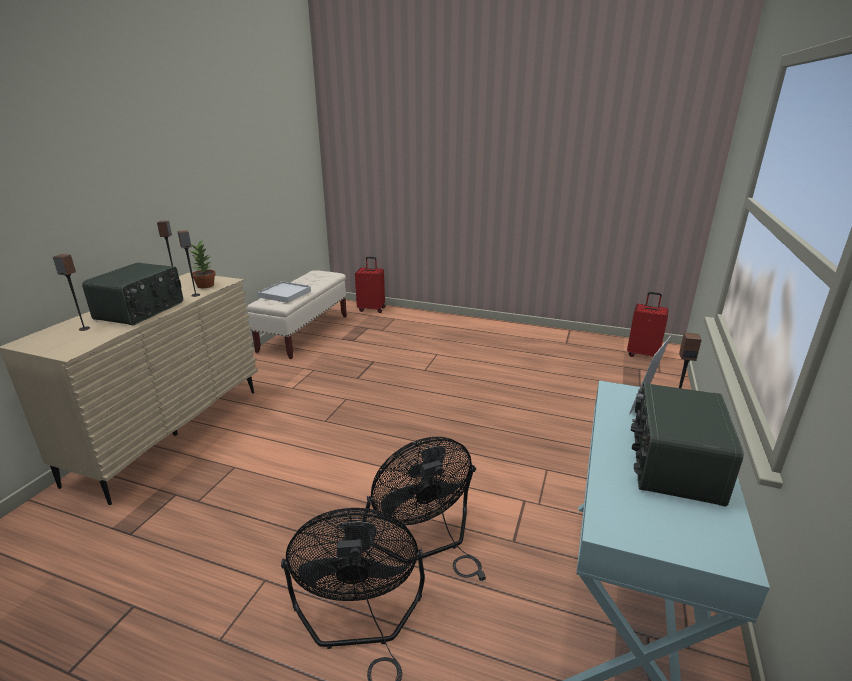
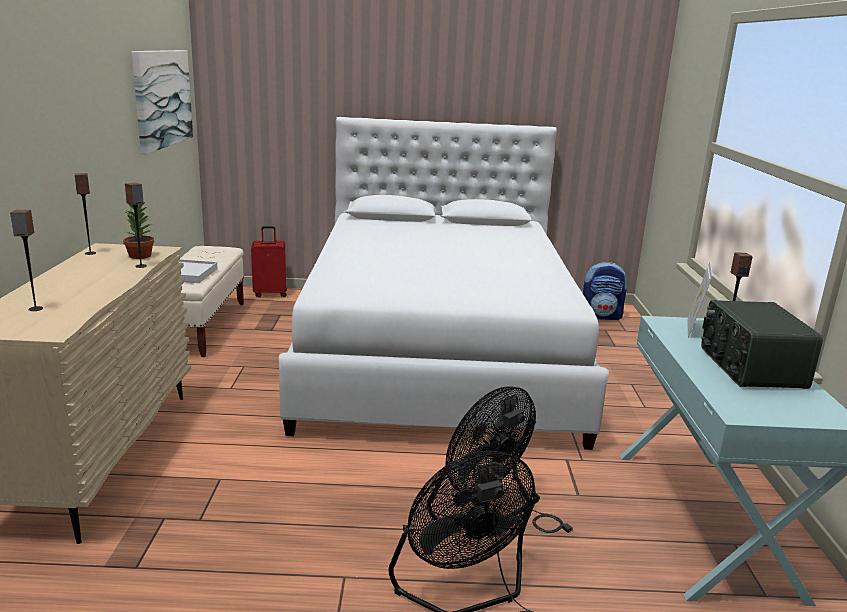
camera: 20 degrees left, 5 degrees down
(141, 311) = (89, 286): radio -> none
(278, 157) = (162, 98): none -> picture
(471, 375) = (438, 352): none -> white bed
(643, 354) = (601, 316): red suitcase -> backpack

